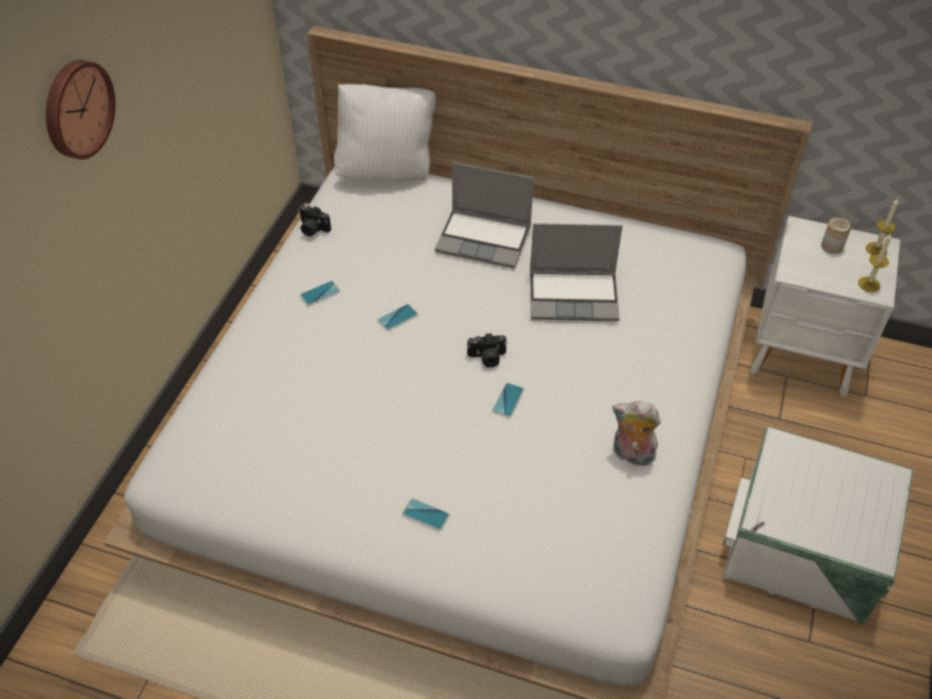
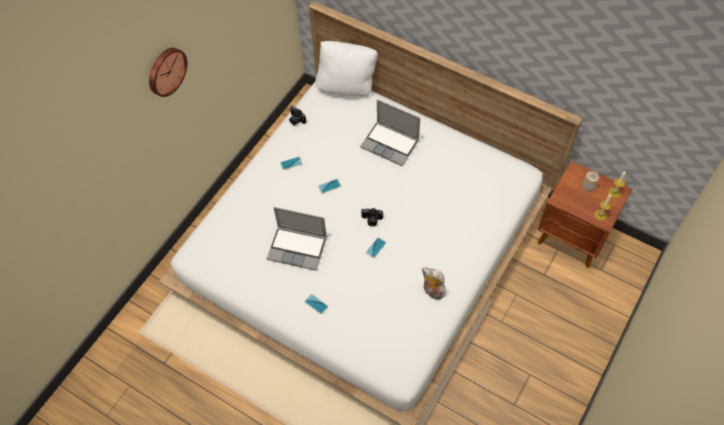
camera: 15 degrees right, 10 degrees up
(574, 296) = (431, 190): laptop -> laptop (298, 248)
(803, 554) = (528, 356): white storage box -> none
(804, 356) = (573, 238): white nightstand -> brown nightstand

